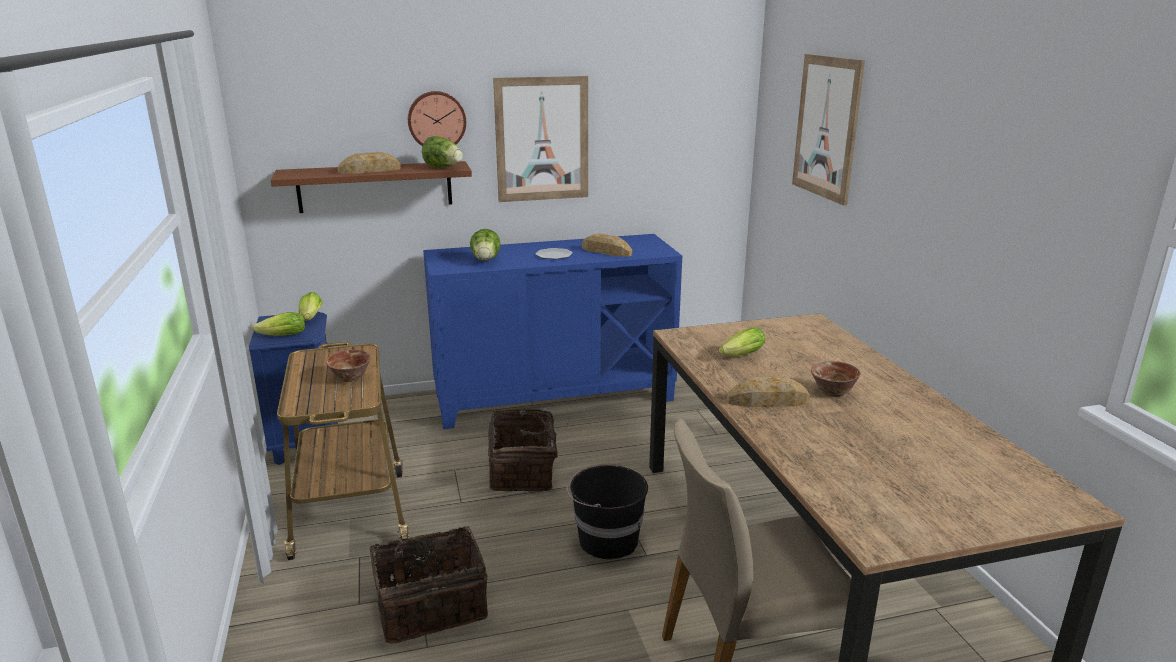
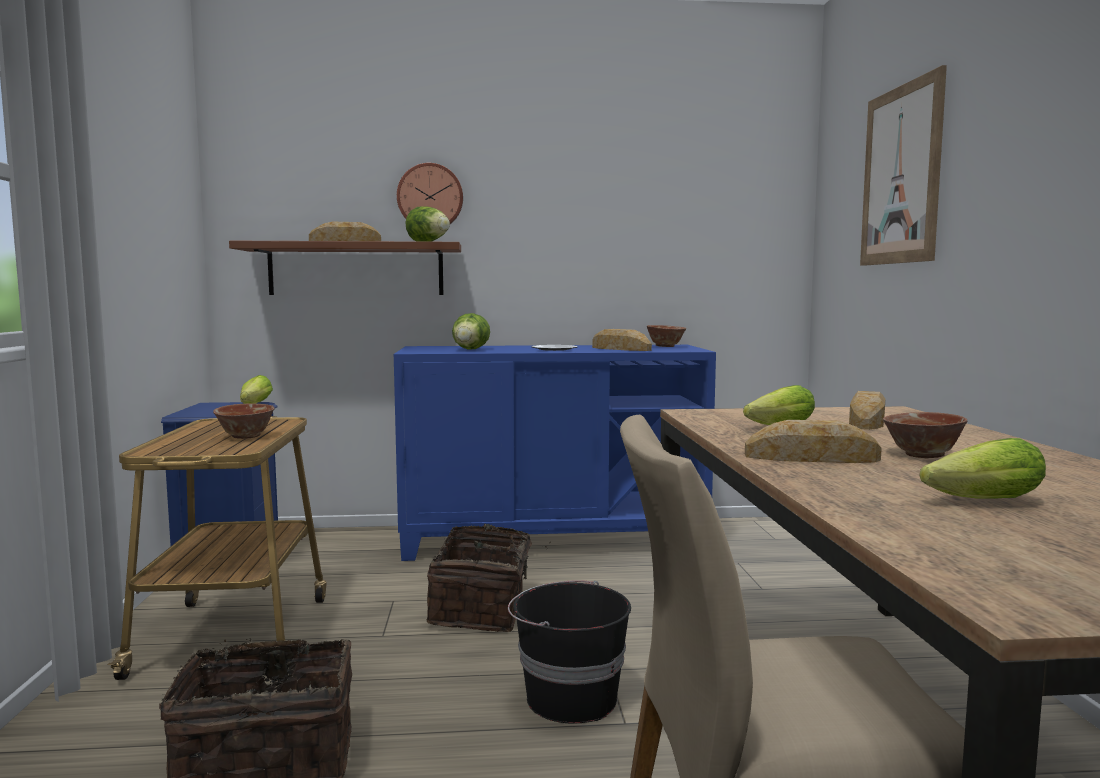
camera: 10 degrees right, 15 degrees down
(280, 336) = (205, 413): lettuce -> lettuce (977, 501)
(542, 139) = (551, 224): picture -> none
(639, 242) = (665, 346): none -> bowl
(797, 342) = (867, 421): none -> bread

